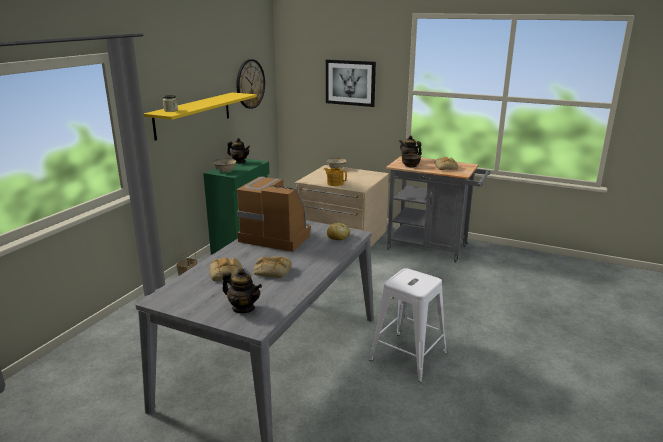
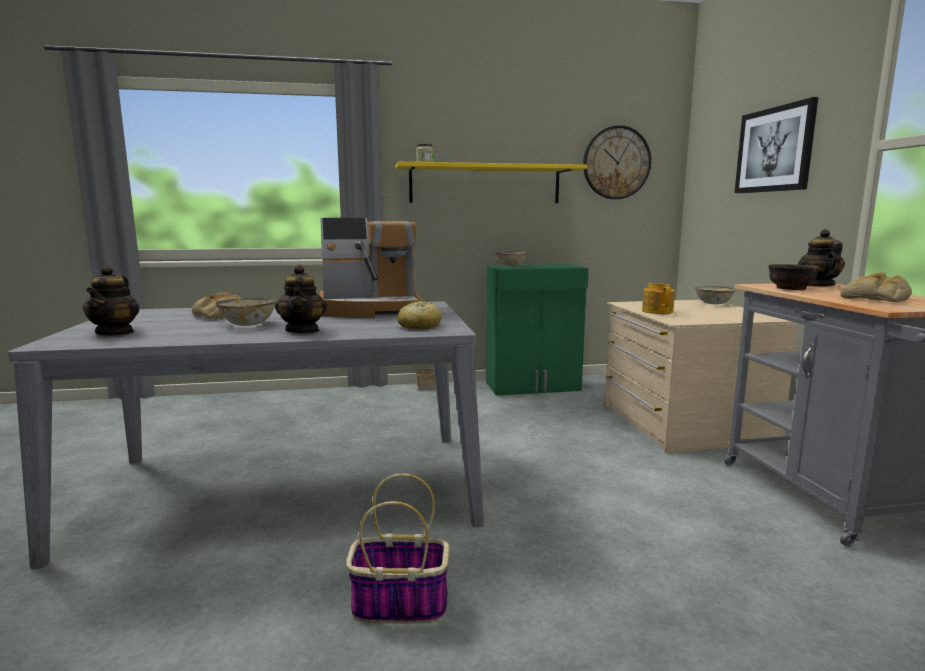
camera: 55 degrees right, 10 degrees down
(239, 162) = (553, 265): teapot -> teapot (303, 330)
(272, 271) = (247, 324): bread -> bowl
(276, 236) = (371, 310): coffee machine -> coffee machine turned 90 degrees clockwise
(408, 356) = (398, 605): white stool -> basket

